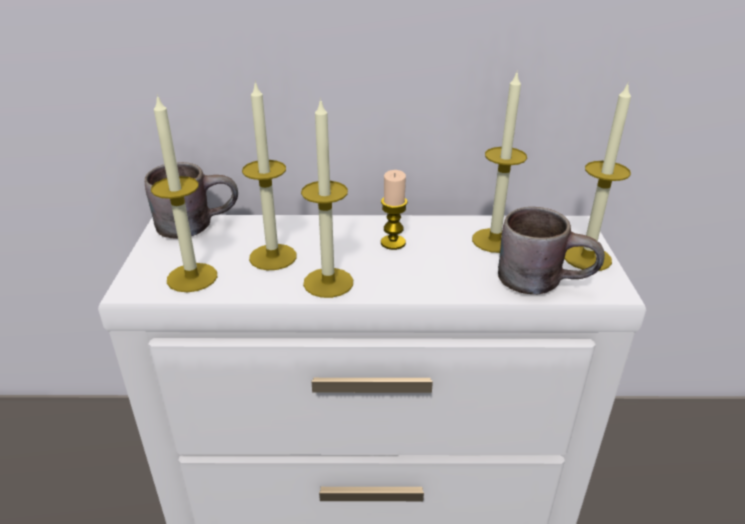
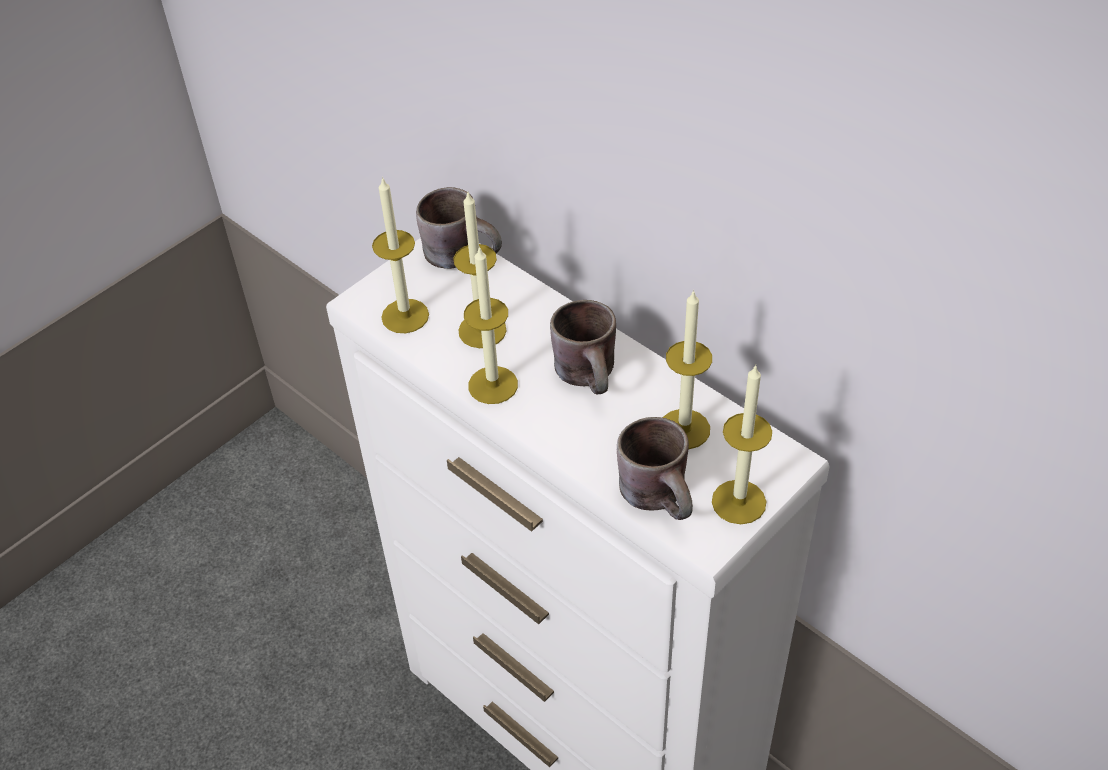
camera: 45 degrees right, 15 degrees up
(393, 243) = (593, 375): candle -> brown mug

